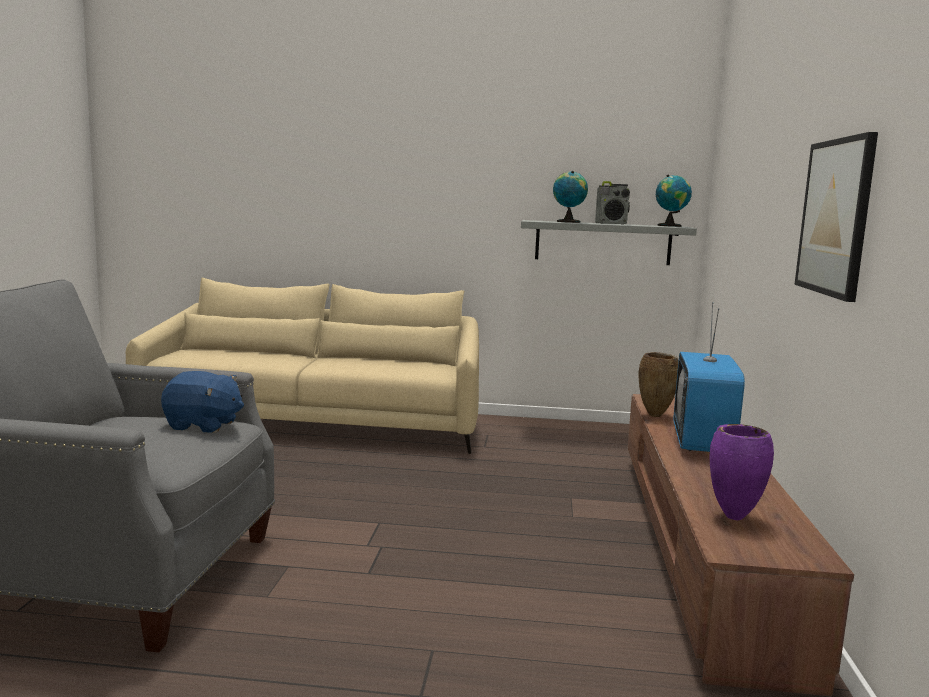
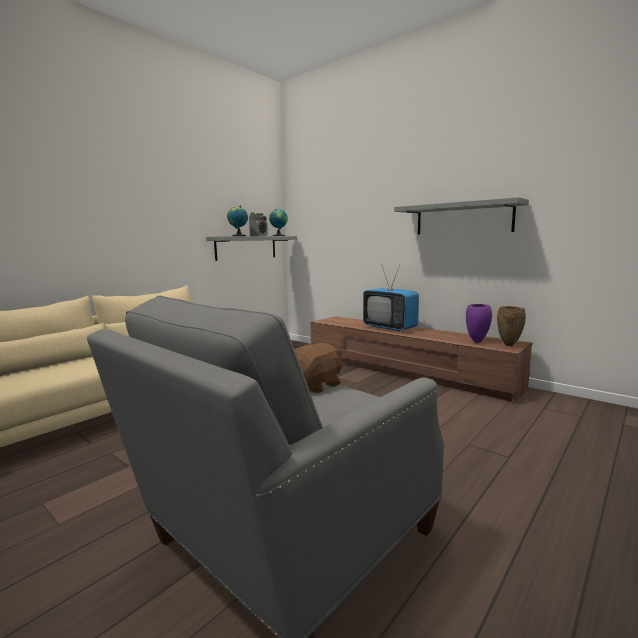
camera: 55 degrees left, 0 degrees up
(203, 425) = (315, 385): blue plush toy -> brown plush toy
(656, 416) = (348, 325): brown vase -> brown vase (509, 345)
(835, 217) = (463, 219): picture -> grey shelf

